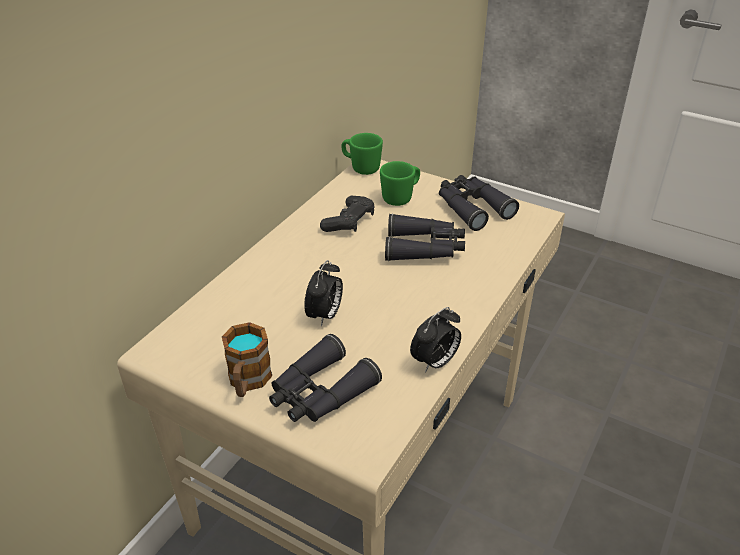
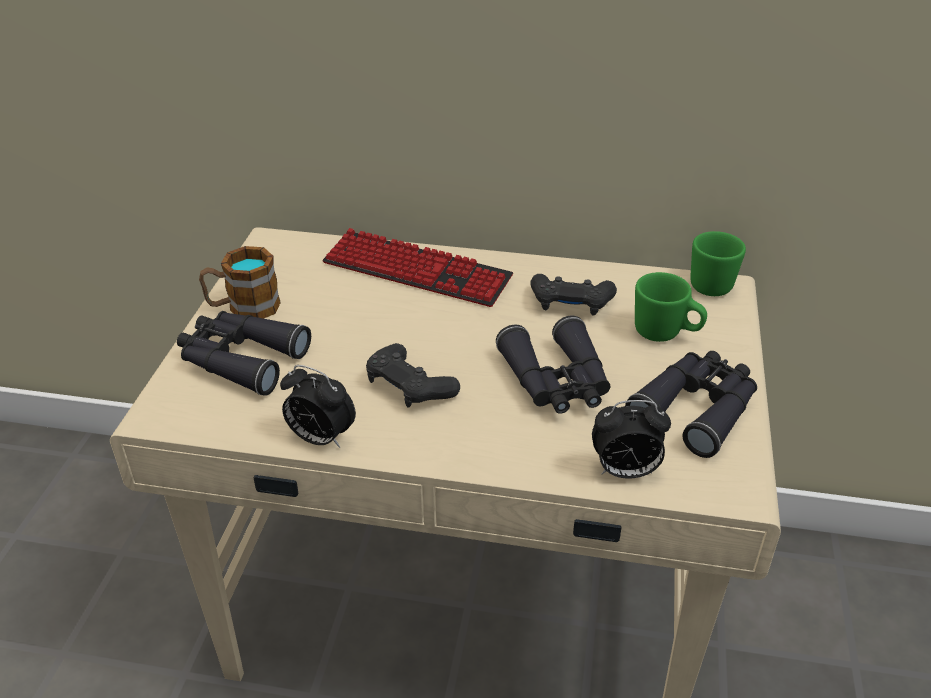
camera: 70 degrees right, 0 degrees up
(263, 278) = (416, 271): none -> keyboard
(325, 315) = (371, 331): alarm clock -> alarm clock (625, 471)
(399, 310) = (409, 387): none -> black game controller

